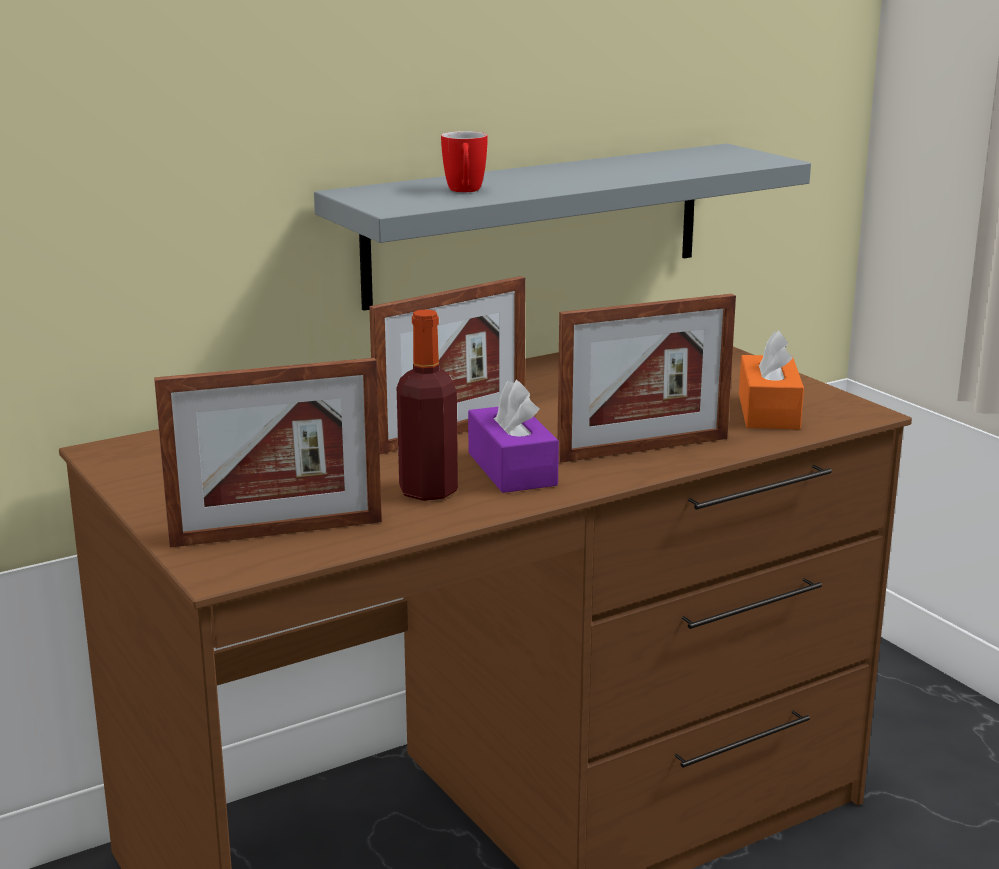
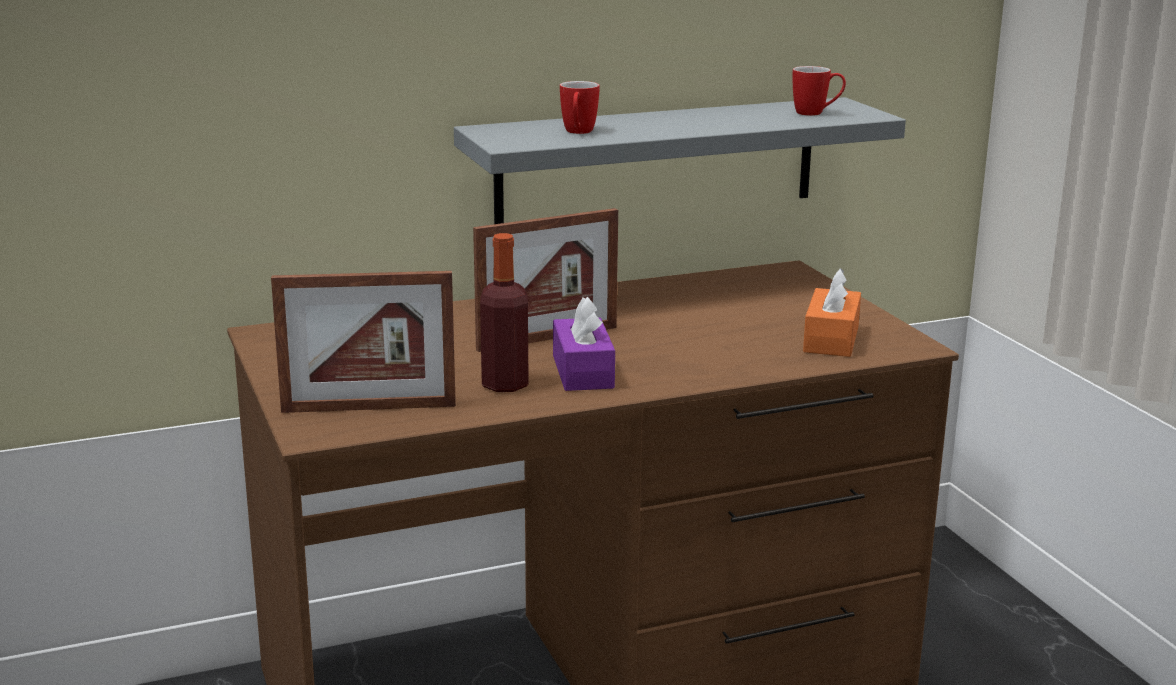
camera: 10 degrees right, 0 degrees up
(643, 449) = (703, 363): picture frame -> none
(712, 160) = (816, 113): none -> mug

